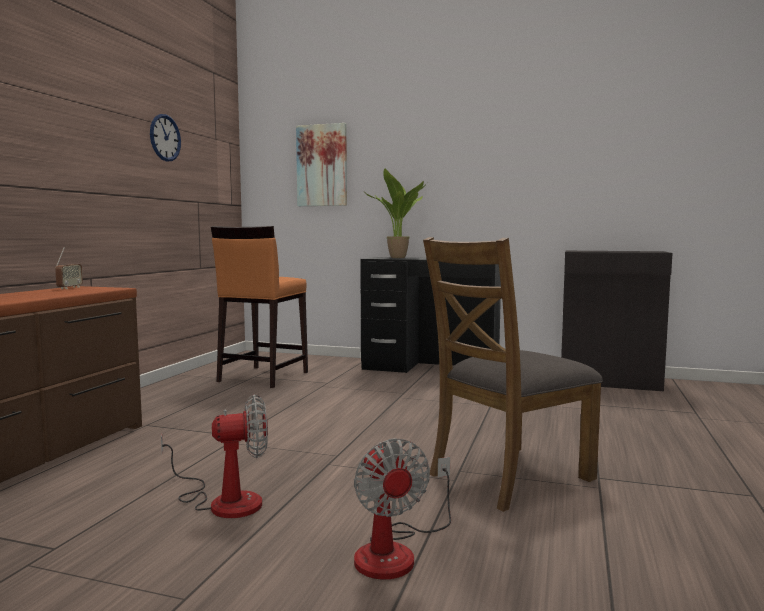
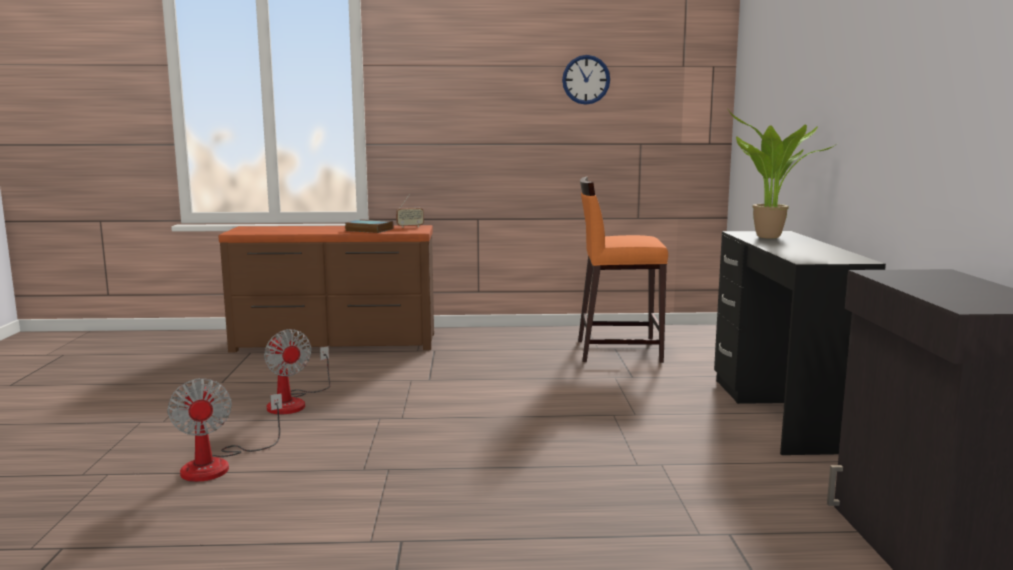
camera: 70 degrees right, 5 degrees up
(50, 293) = (368, 230): none -> book
(322, 165) = (774, 93): picture -> none
(396, 551) = (219, 464): fan -> fan turned 75 degrees counterclockwise
(508, 476) = (384, 492): brown chair -> none

